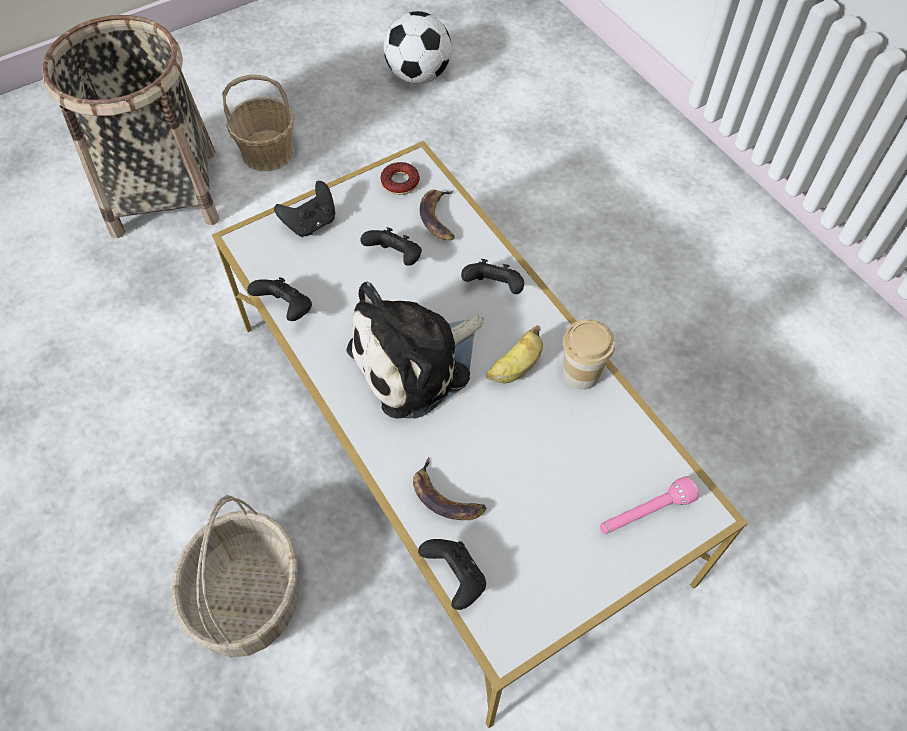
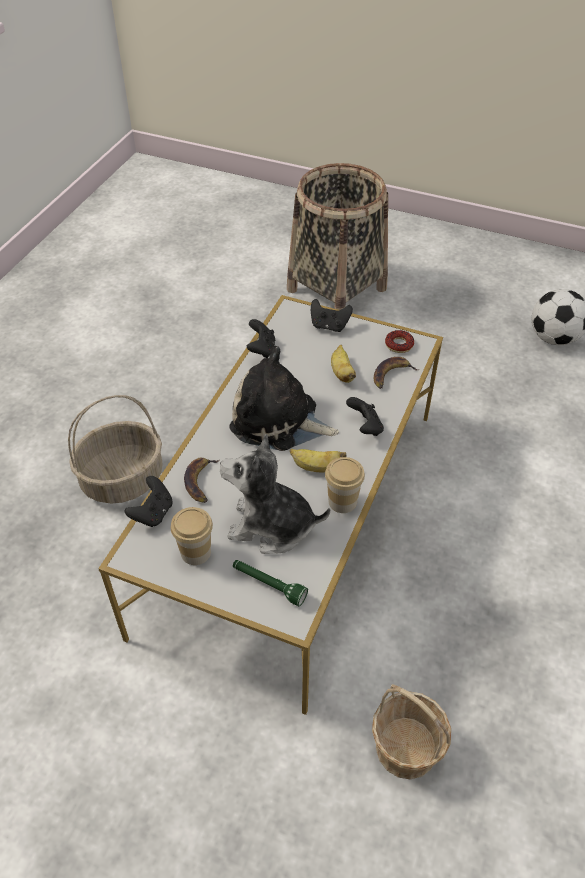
camera: 55 degrees right, 10 degrees down
(268, 152) = (411, 311): basket -> basket (406, 748)
(395, 258) = (342, 373): black game controller -> banana
(549, 562) = (195, 552): none -> cup
(566, 462) = (271, 526): none -> plush toy
(645, 513) = (268, 585): pink flashlight -> green flashlight

